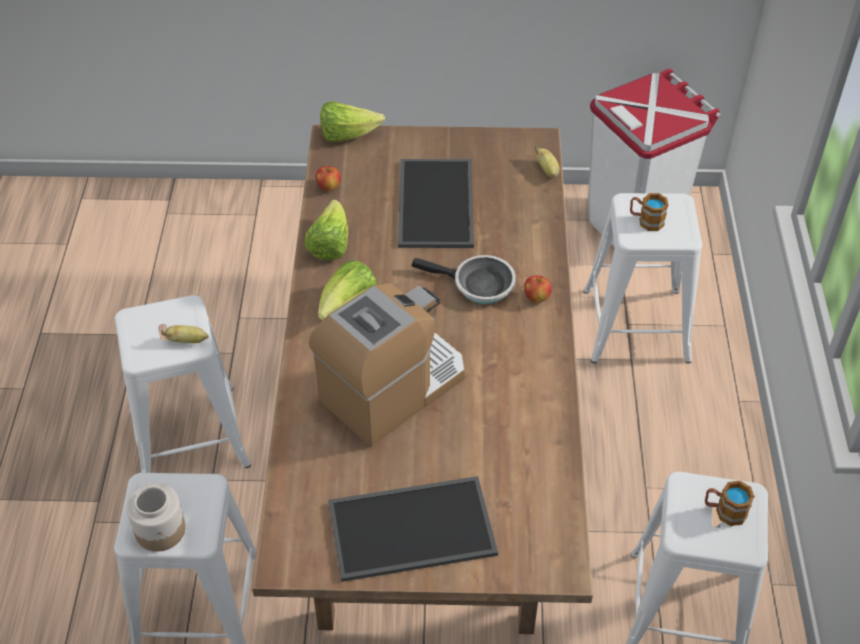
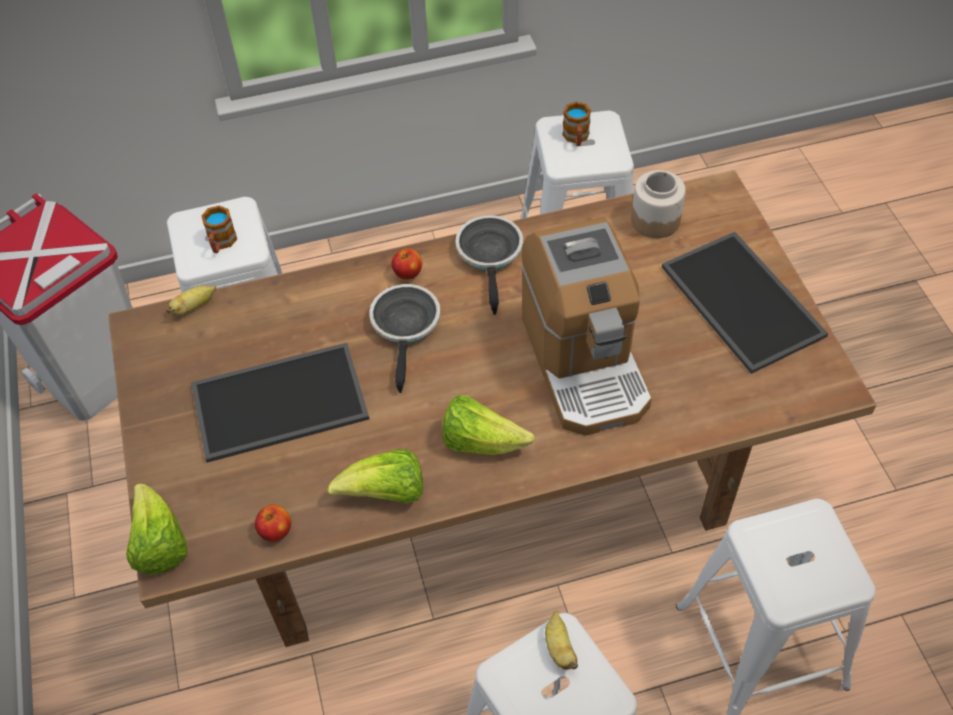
camera: 105 degrees left, 5 degrees up
(161, 530) = (827, 558): jar -> jar (655, 220)
(392, 388) = (584, 363): coffee machine -> coffee machine turned 135 degrees counterclockwise
(538, 357) = (490, 255): none -> frying pan

